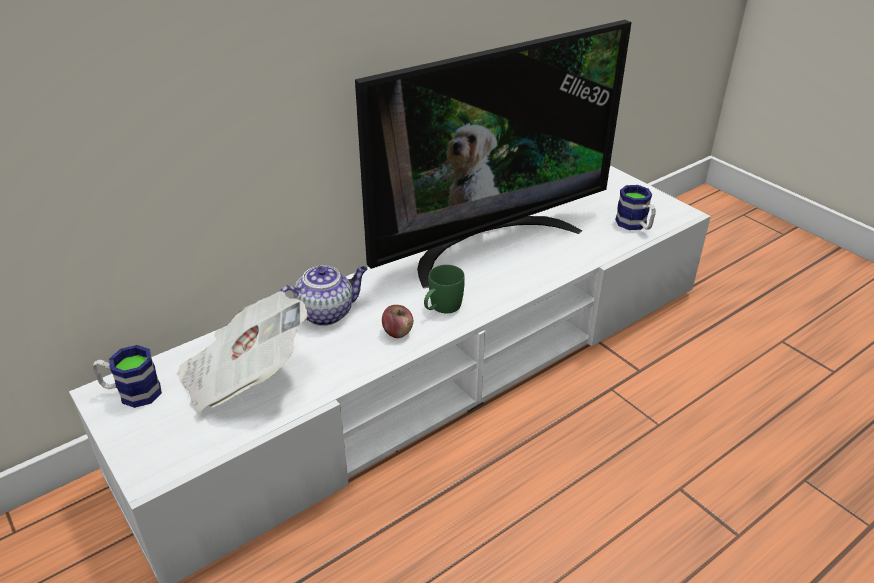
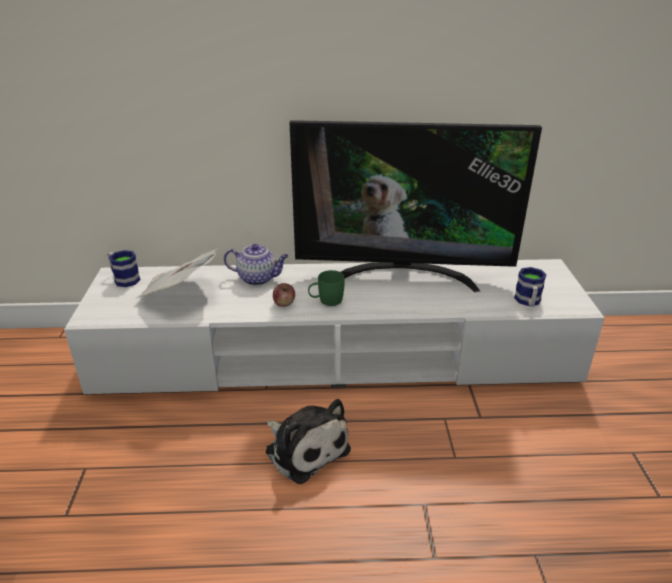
camera: 35 degrees right, 5 degrees down
(513, 497) = (305, 448): none -> plush toy

